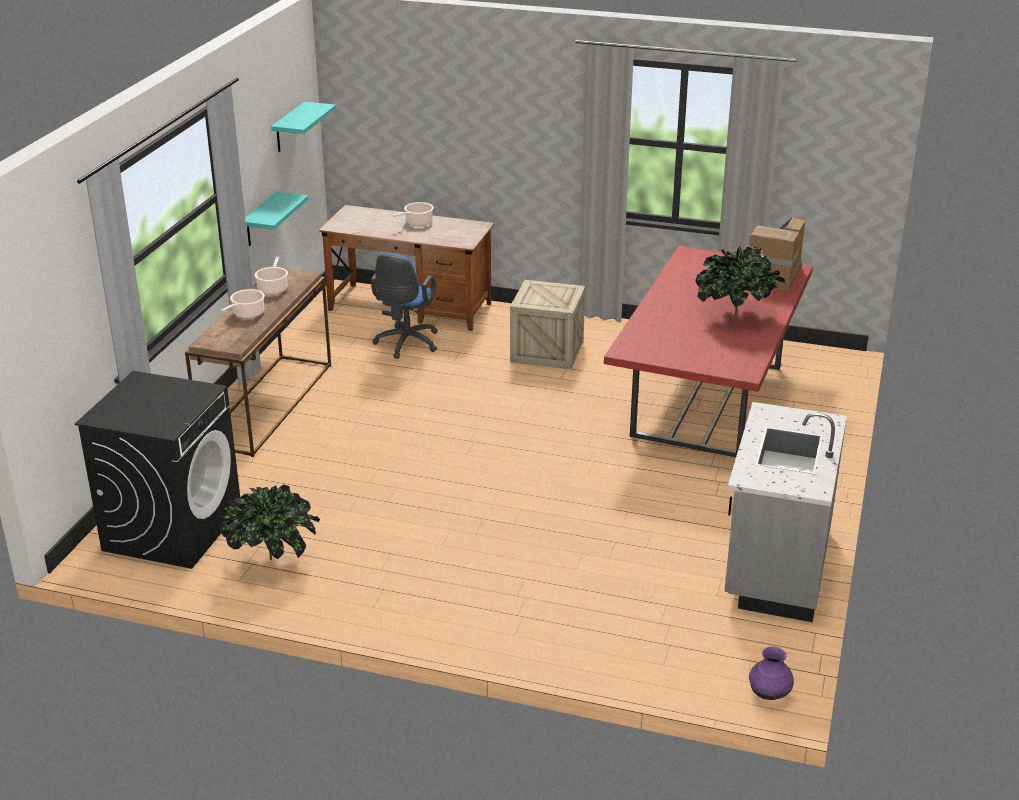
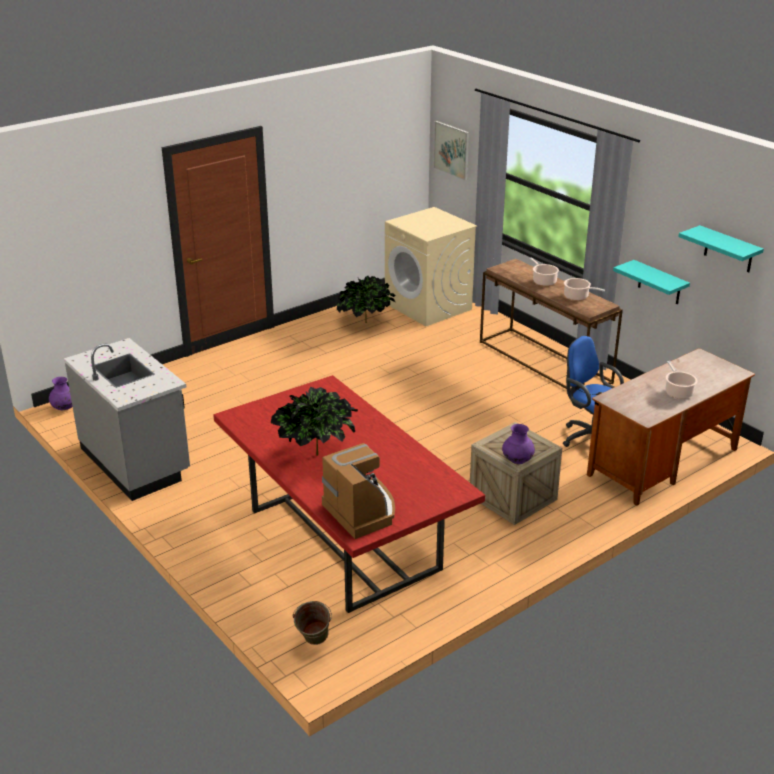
camera: 125 degrees right, 0 degrees up
(42, 324) = (452, 150): none -> picture
(173, 528) = (428, 306): black washing machine -> beige washing machine
(570, 289) = (517, 461): none -> purple vase
(827, 369) = (313, 643): none -> green bucket

